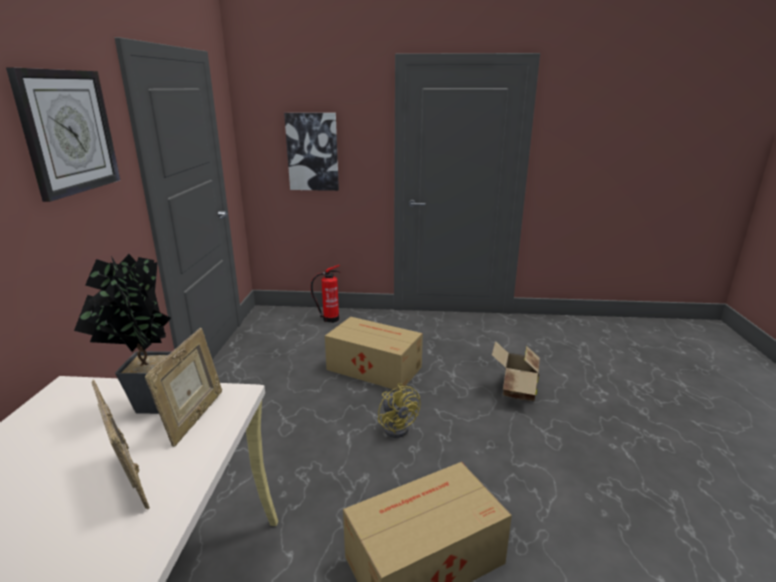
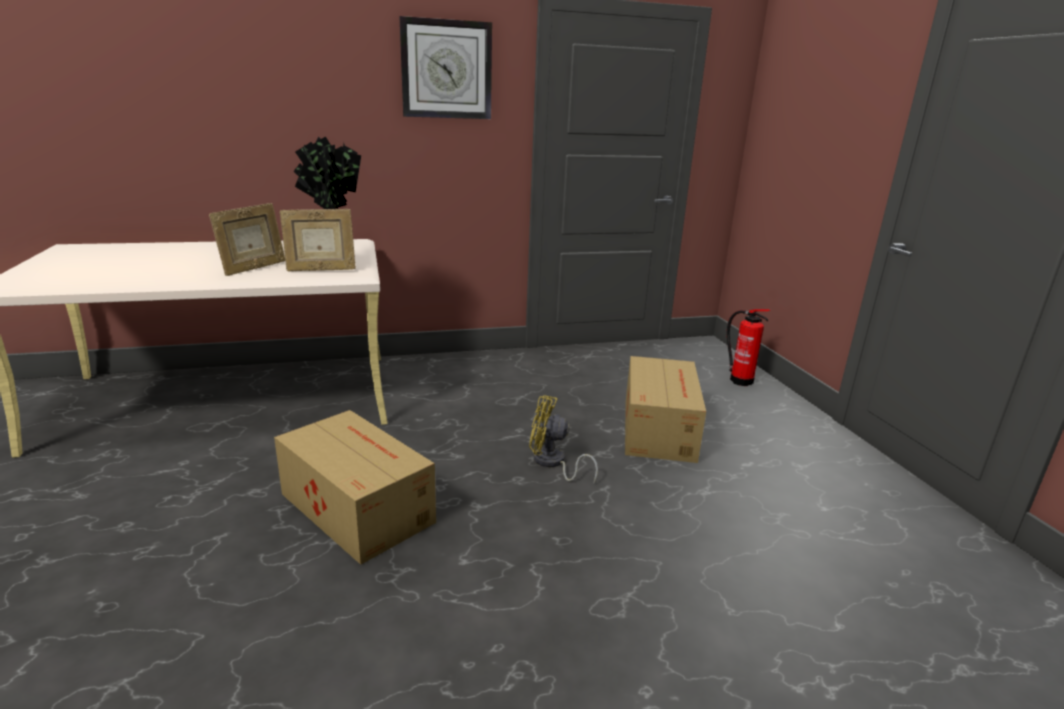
camera: 70 degrees right, 0 degrees up
(312, 152) = (807, 145): picture -> none
(398, 426) = (552, 463): yellow fan -> yellow fan turned 60 degrees clockwise
(515, 391) = (718, 559): cardboard box -> none

